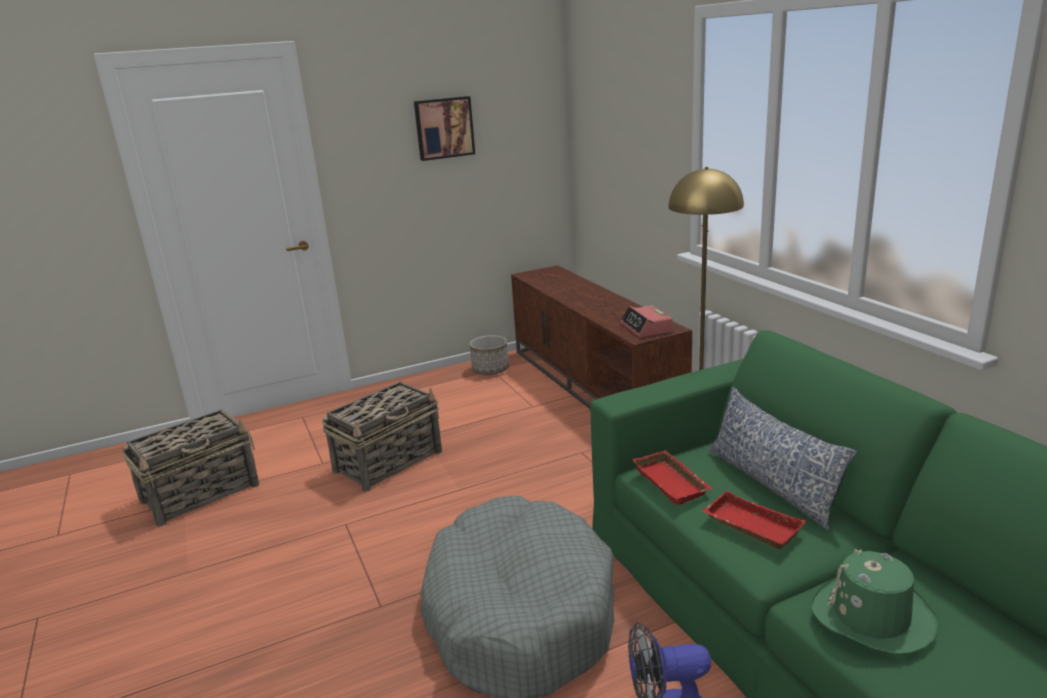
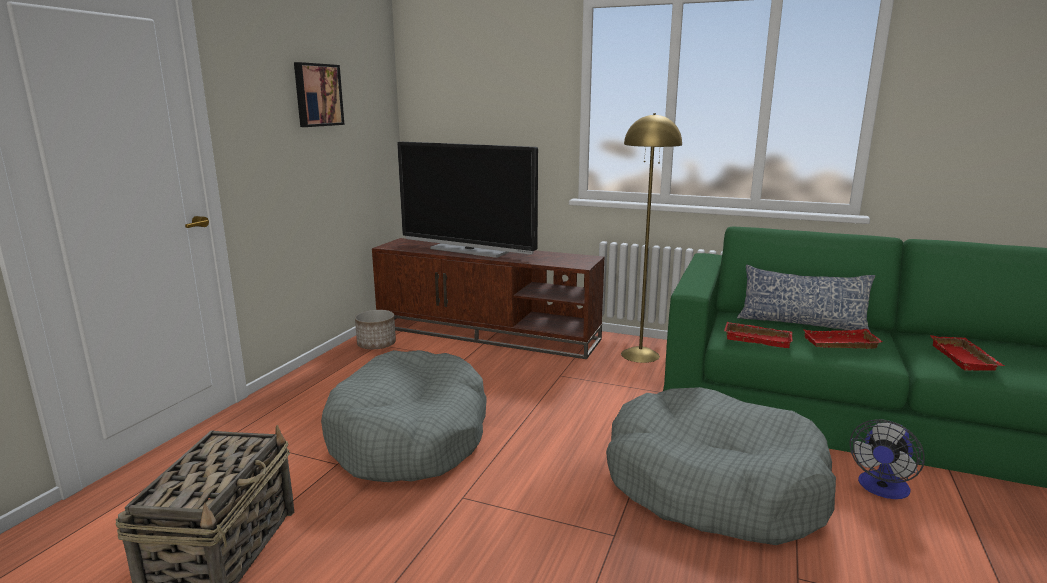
camera: 45 degrees left, 5 degrees down
(389, 461) = (410, 436): basket -> grey dog bed
(580, 293) = (469, 250): none -> television
(646, 328) = (573, 260): alarm clock -> none
(872, 616) = (966, 359): green hat -> red tray

